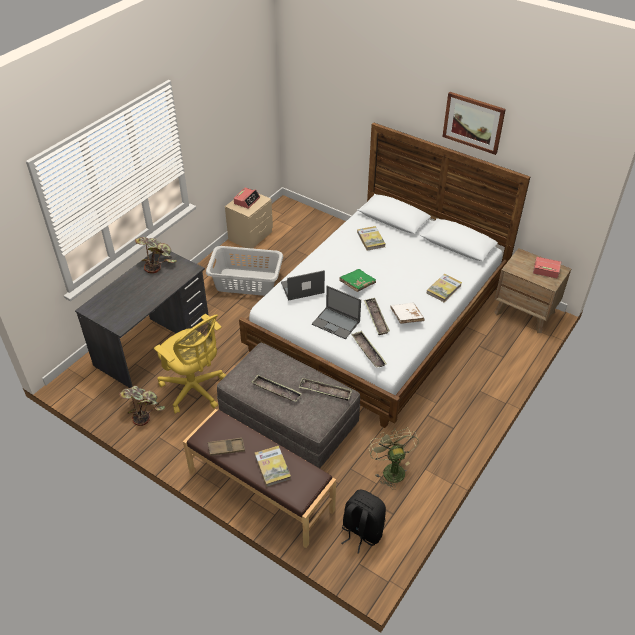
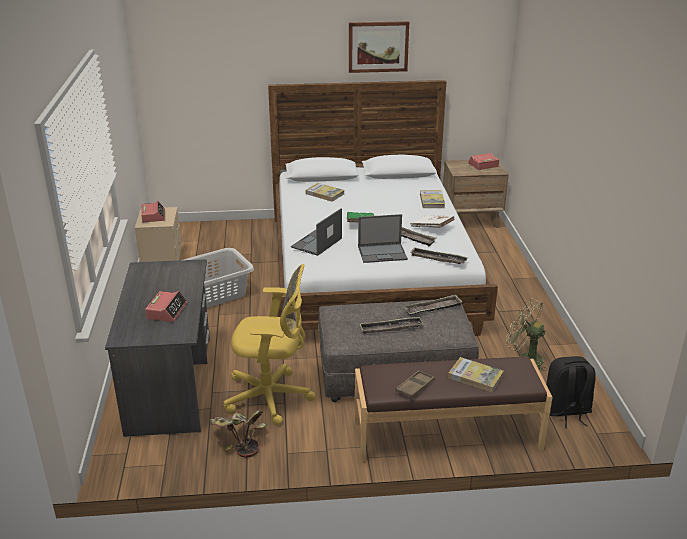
camera: 40 degrees left, 15 degrees down
(134, 300) = (167, 311): none -> alarm clock
(157, 261) = (145, 274): potted plant -> none

